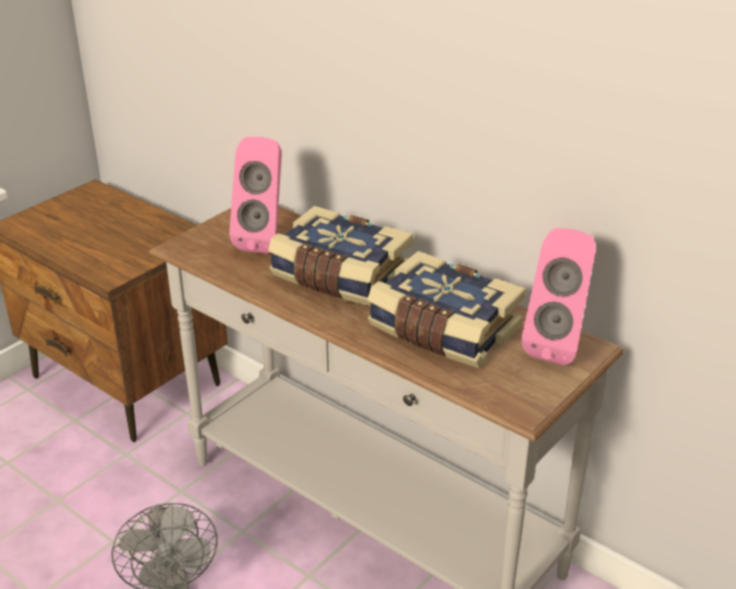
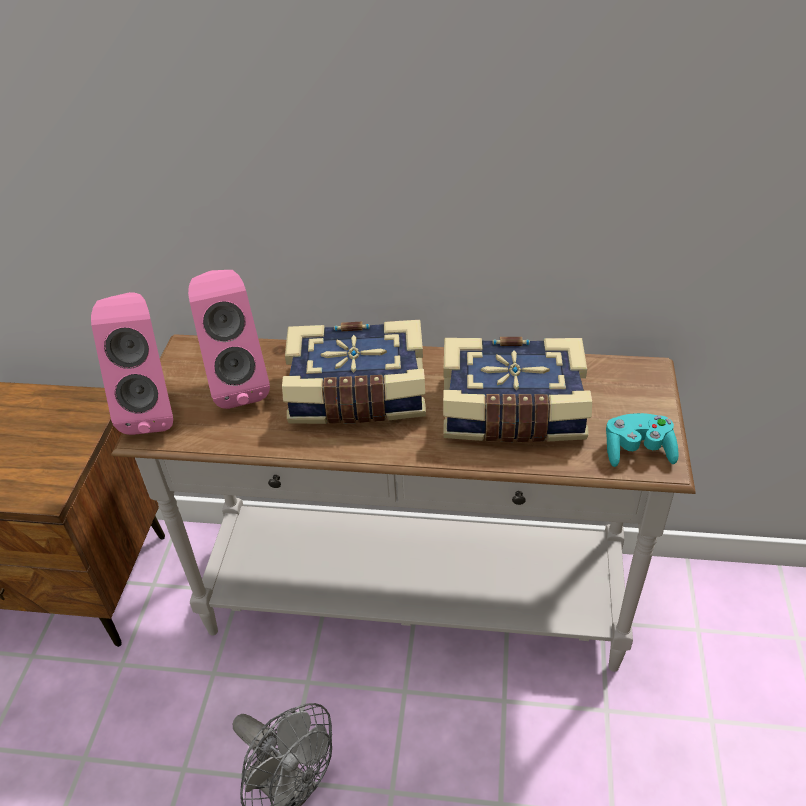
camera: 30 degrees left, 10 degrees up
(514, 393) = (637, 451): none -> turquoise game controller
(557, 345) = (622, 381): pink speaker -> pink speaker (153, 410)

